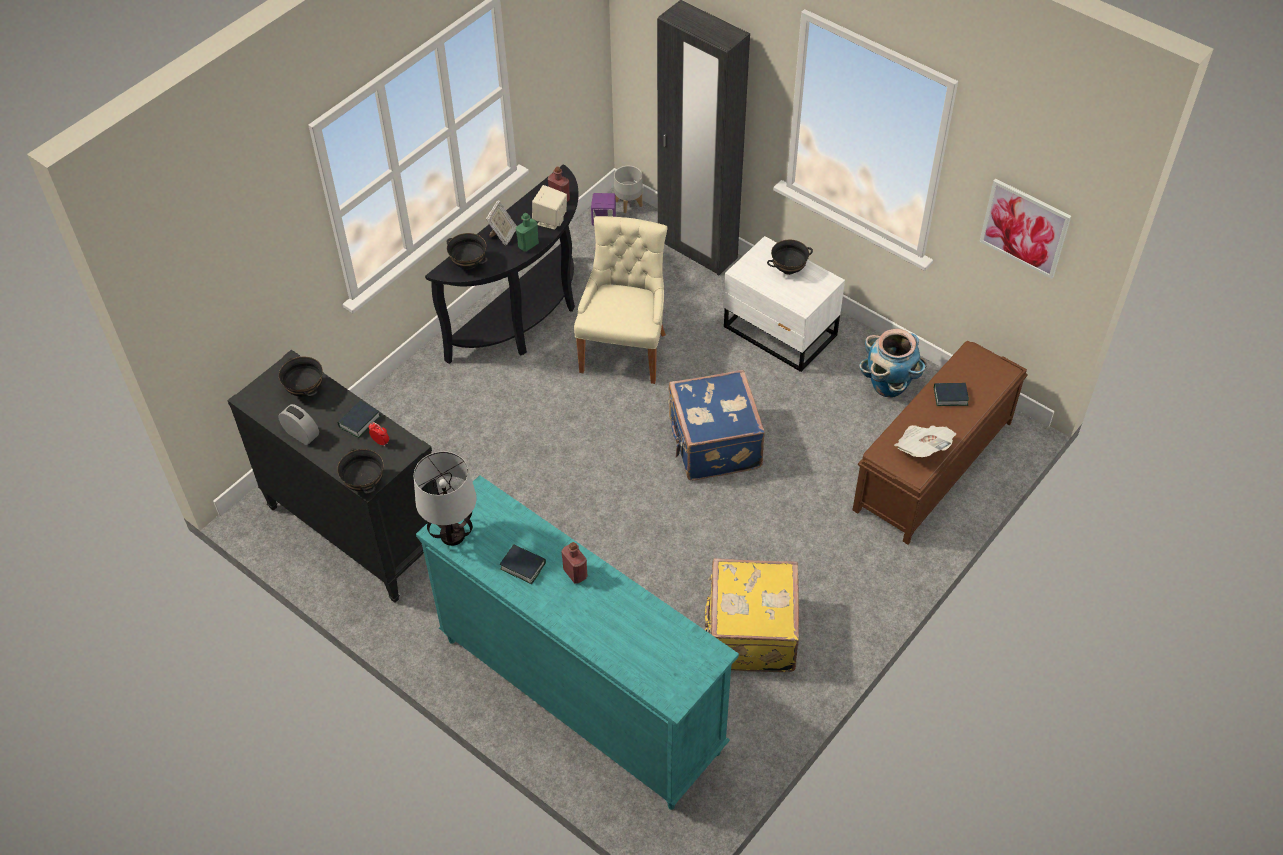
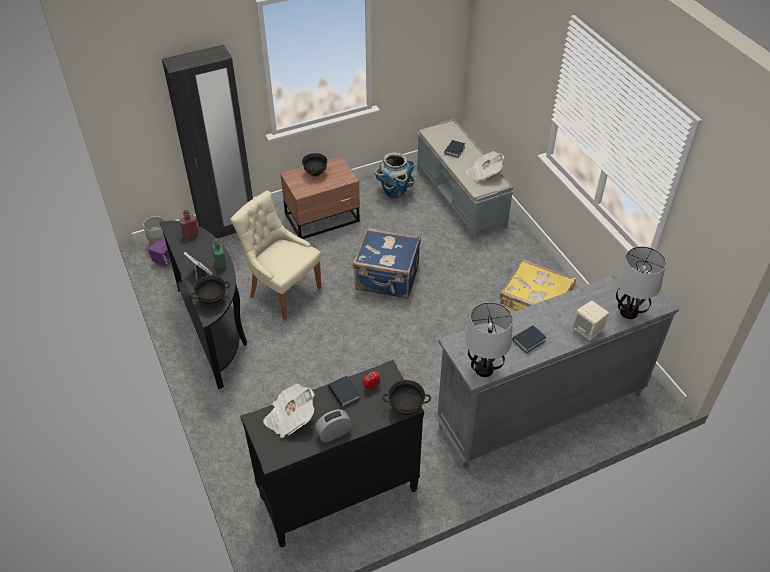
camera: 65 degrees left, 5 degrees down
(305, 390) = (290, 418): black bowl -> newspaper
(550, 220) = (207, 245): beige speaker -> beige speaker (587, 330)
(575, 573) = (547, 317): red bottle -> none
(580, 694) = (539, 410): turquoise dresser -> grey dresser
(634, 663) = (628, 313): none -> table lamp
(780, 333) = (323, 218): white nightstand -> brown nightstand
(932, 467) = (461, 198): brown bench -> grey bench
(1025, 228) = (427, 38): picture -> none

